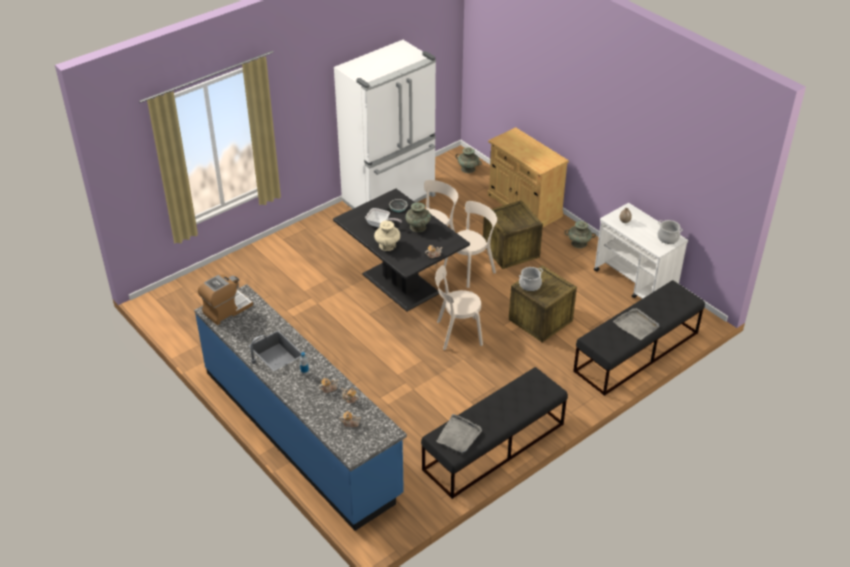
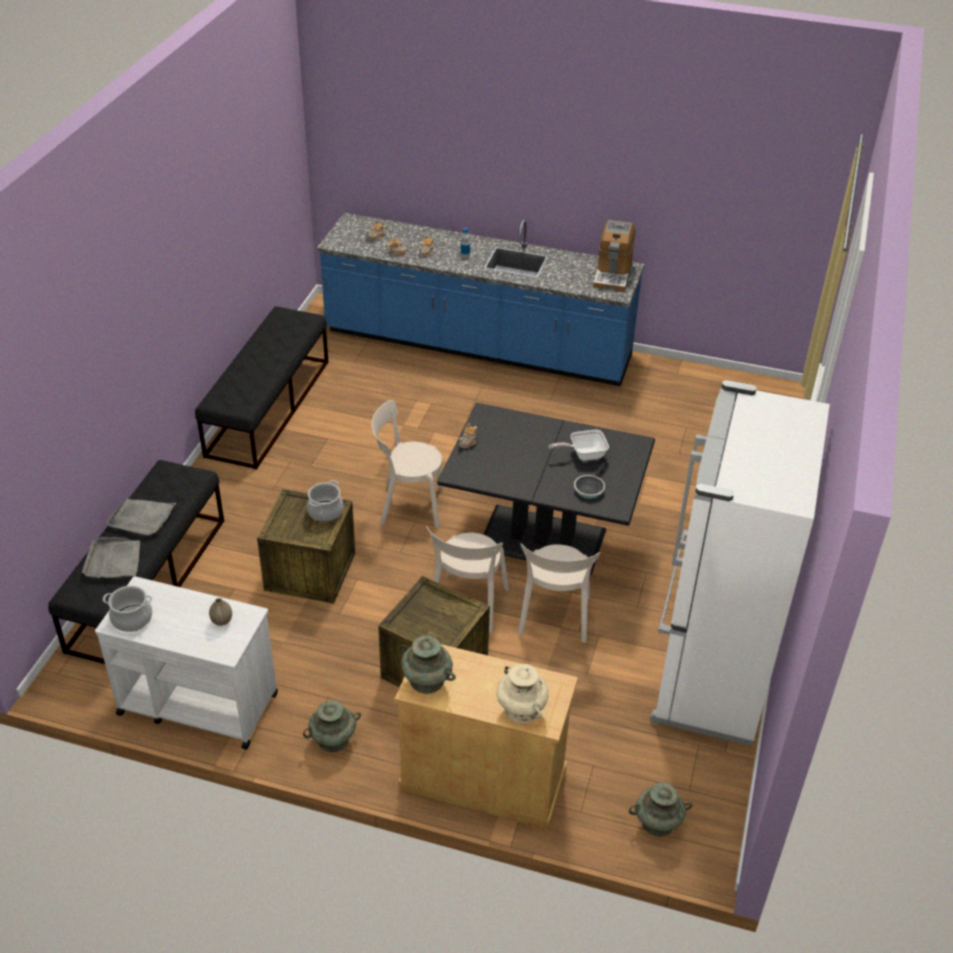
camera: 145 degrees right, 0 degrees up
(387, 245) = (541, 430): beige vase -> beige vase (521, 709)
(418, 227) = (530, 472): turquoise vase -> turquoise vase (427, 680)
(456, 333) = (407, 505): beige chair -> beige chair turned 135 degrees counterclockwise
(459, 435) = (287, 326): grey tray -> grey tray (113, 561)

